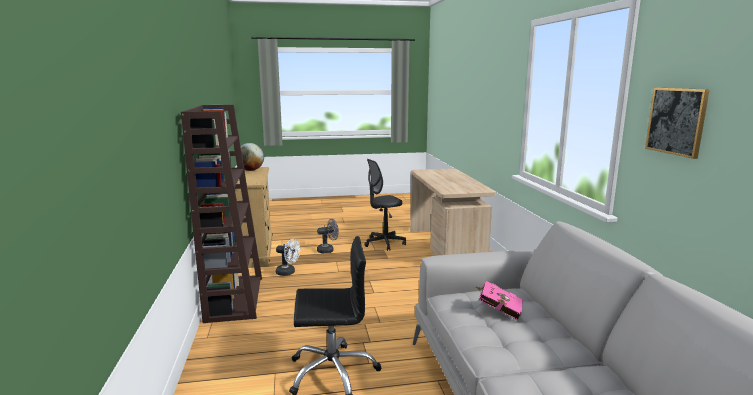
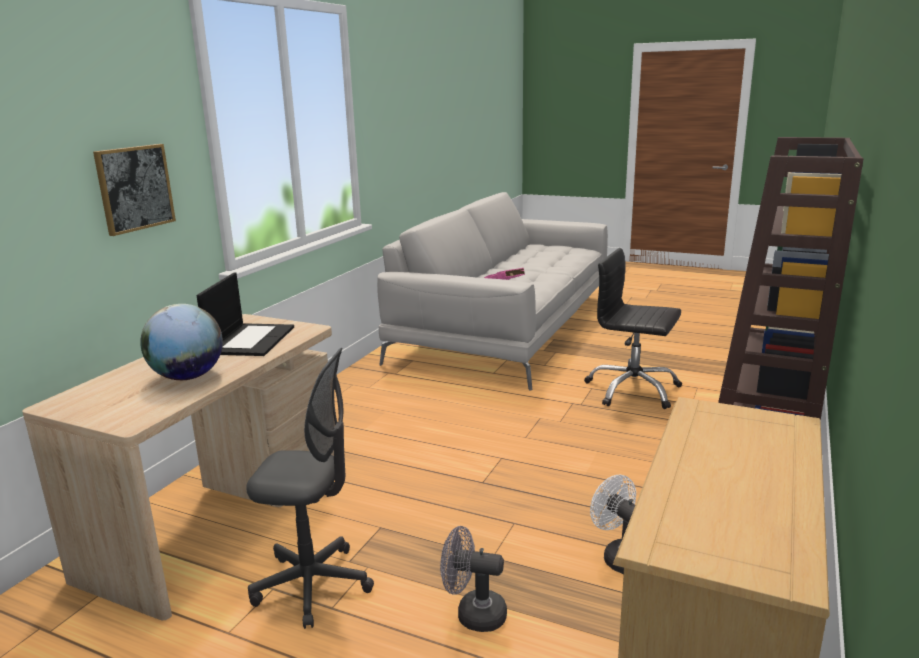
camera: 145 degrees left, 5 degrees up
(250, 170) = (708, 525): globe -> globe (187, 377)
(455, 186) = (251, 340): none -> laptop
(676, 121) = (387, 119): picture -> picture (135, 188)

